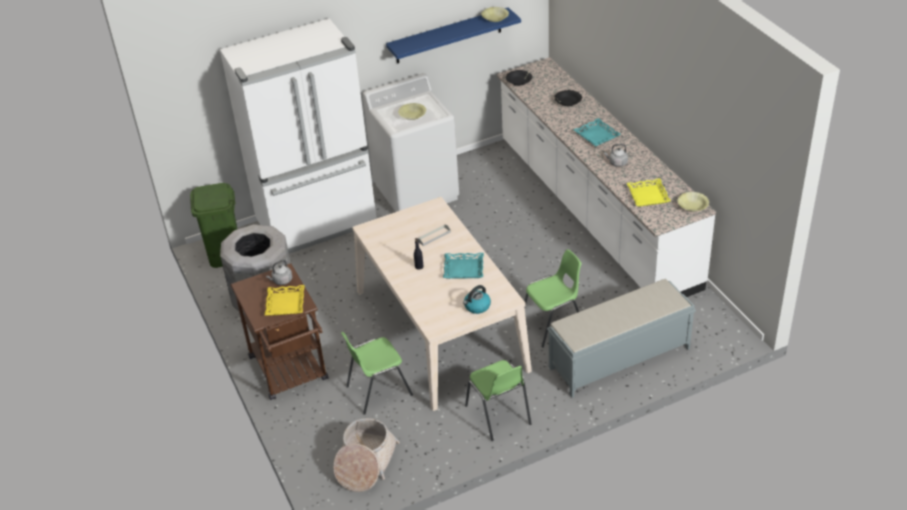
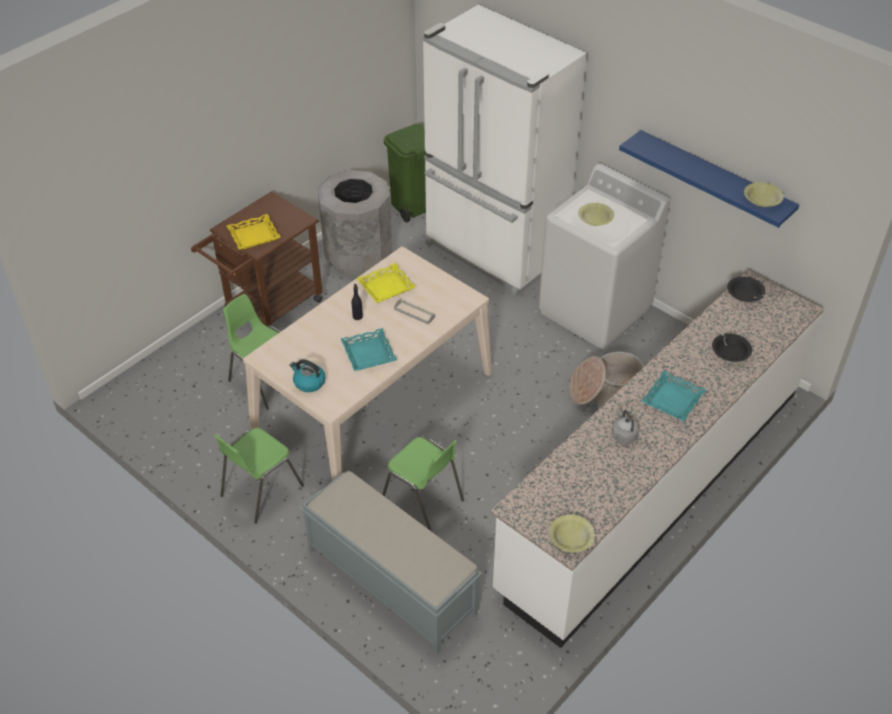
camera: 65 degrees right, 5 degrees up
(281, 281) = (287, 222): grey kettle -> none
(365, 463) = (163, 403): basket -> basket (607, 392)
(648, 195) = (569, 484): yellow tray -> yellow tray (386, 287)

